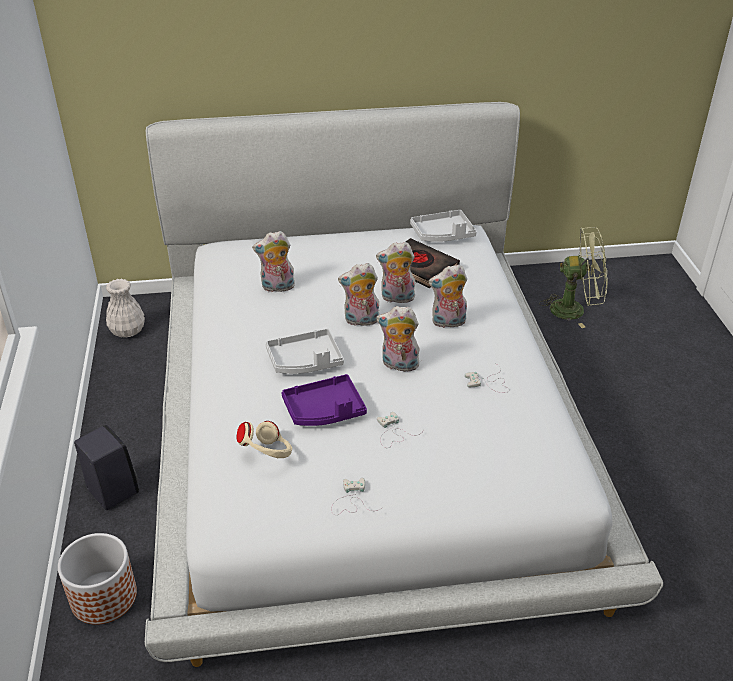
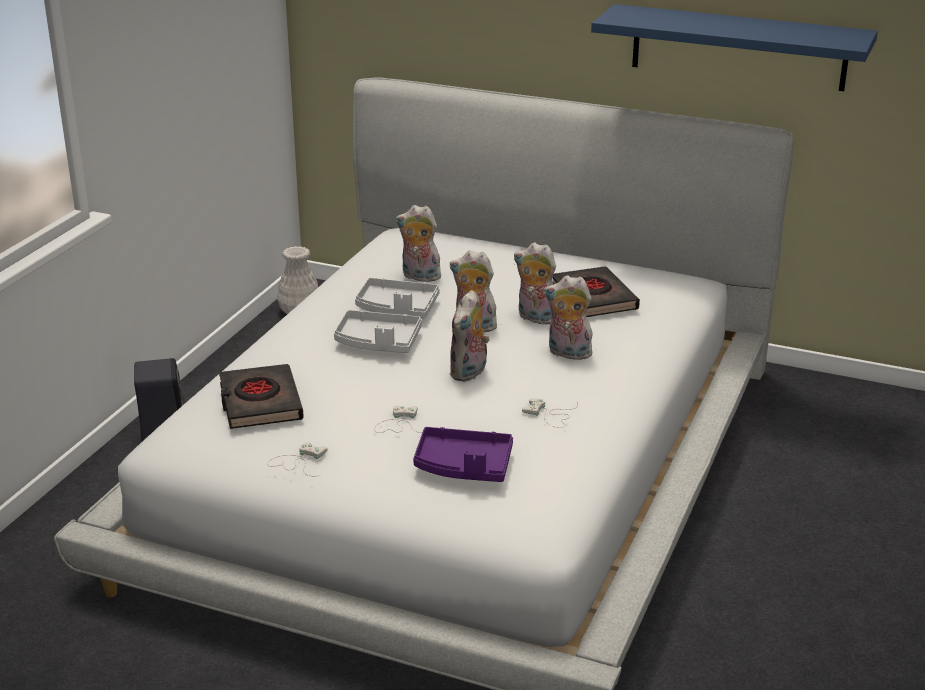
camera: 30 degrees right, 10 degrees down
(104, 596) = (81, 514): planter -> none
(268, 455) = (260, 403): beige headphones -> black book
(324, 410) = (351, 386): purple tray -> purple tray (463, 467)
(398, 365) = (469, 373): plush toy -> plush toy turned 105 degrees counterclockwise
(443, 234) = (658, 277): grey tray -> grey tray (397, 309)
(464, 44) = (738, 47): none -> blue shelf
(575, 309) = (836, 433): green fan -> none

